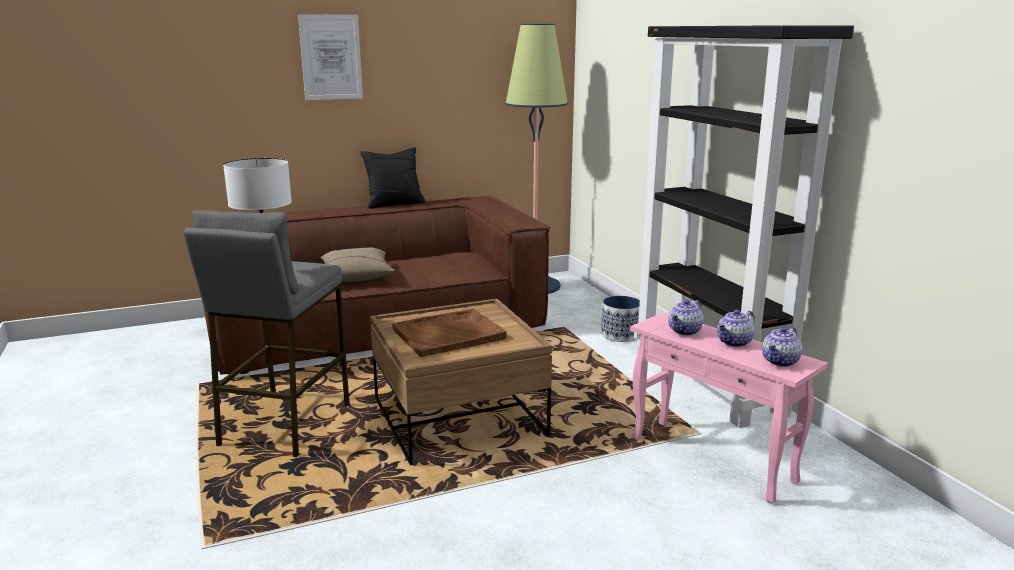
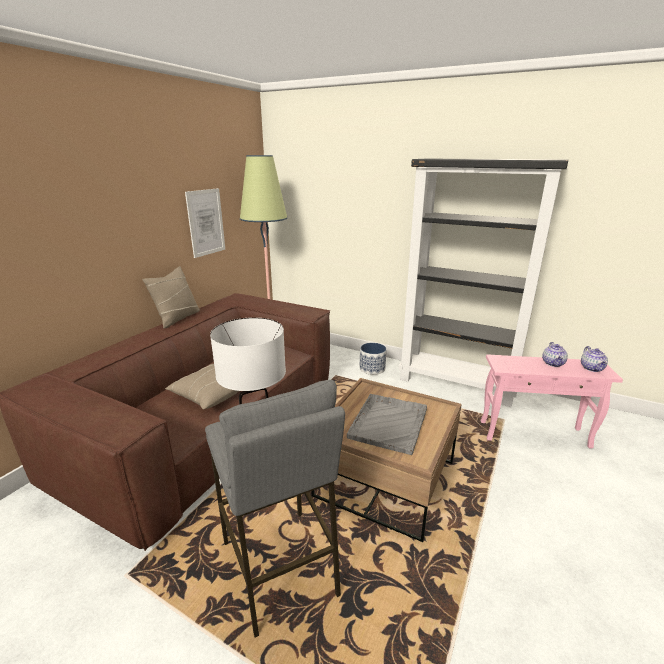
camera: 40 degrees left, 5 degrees up
(331, 57) = (101, 192): picture -> picture (206, 222)
(394, 204) = (177, 318): black pillow -> beige pillow
(450, 334) = (389, 423): brown tray -> grey tray
(685, 331) = (522, 365): teapot -> none

